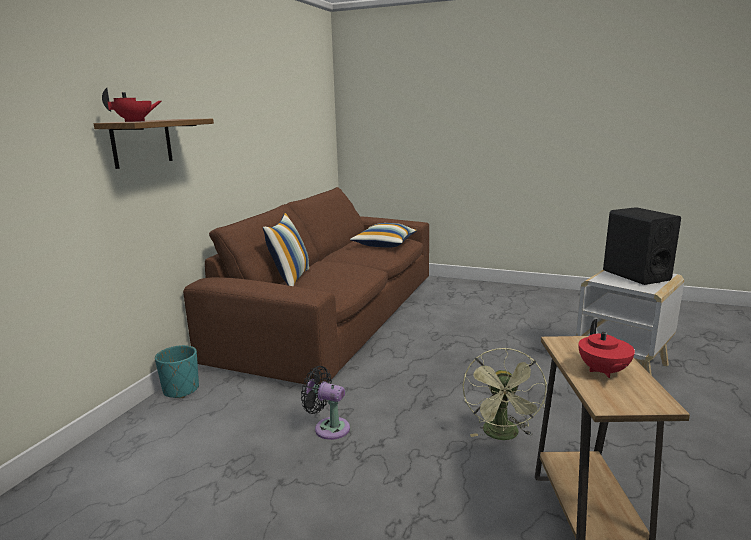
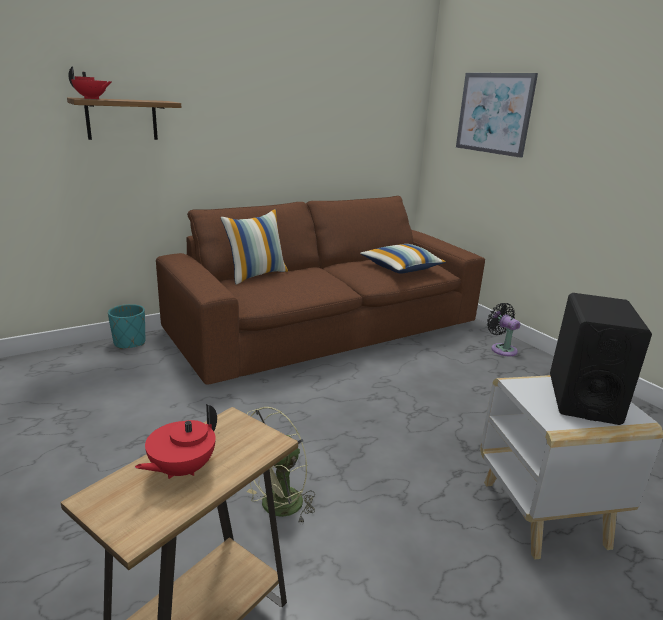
camera: 35 degrees right, 5 degrees up
(328, 428) = (163, 420): black fan -> black fan (502, 349)
(408, 108) = (494, 113): none -> picture

